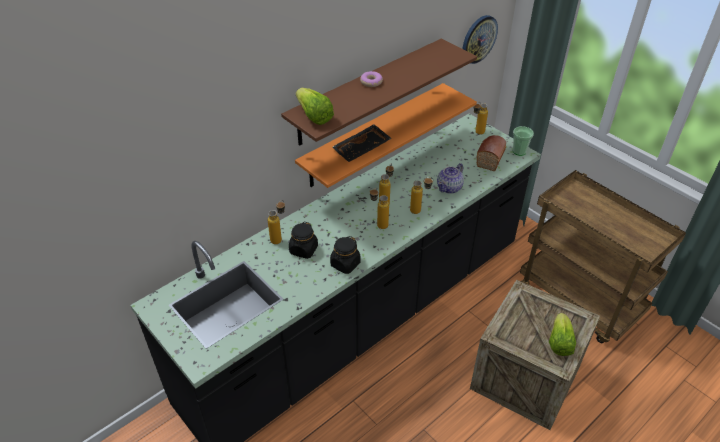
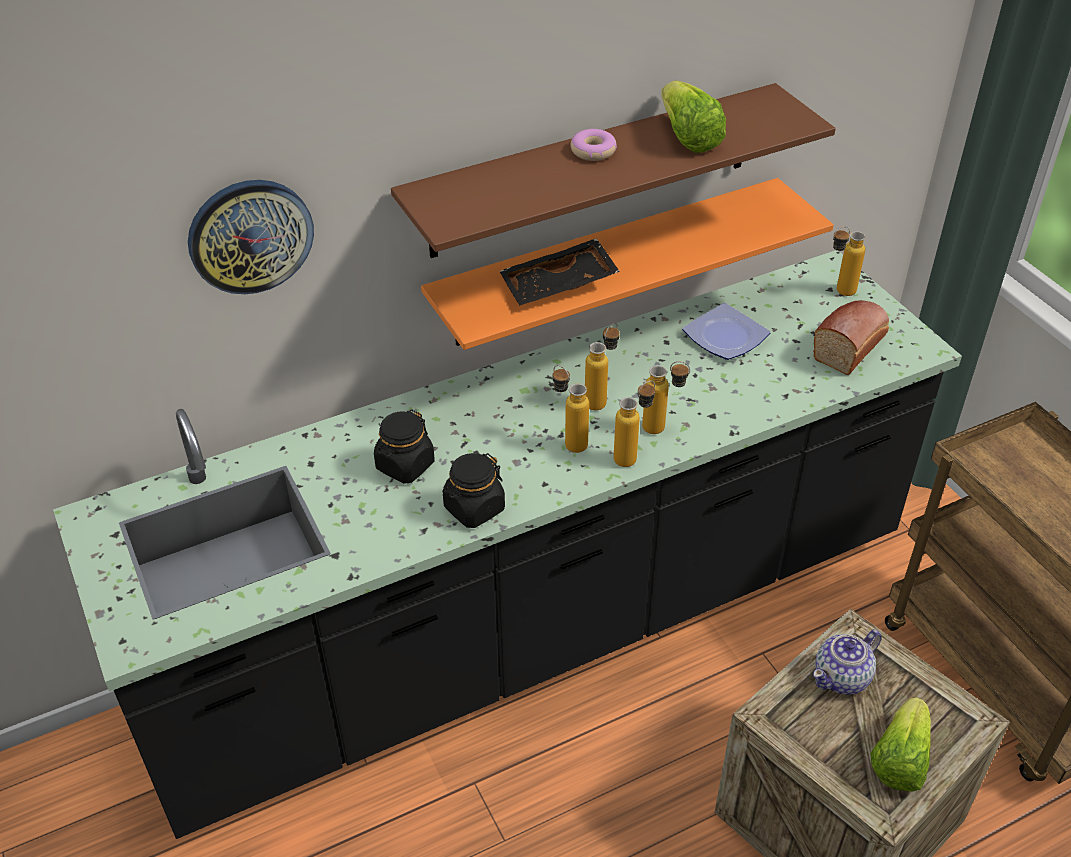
camera: 15 degrees right, 0 degrees up
(279, 238) = (368, 434): bottle -> bottle (632, 456)
(314, 116) = (450, 202): lettuce -> lettuce (688, 137)
(433, 162) = (727, 337): none -> plate
(449, 187) = (741, 393): teapot -> teapot (842, 677)
(478, 39) = (869, 96): wall clock -> wall clock (250, 236)
(519, 151) = (916, 343): cup -> none

